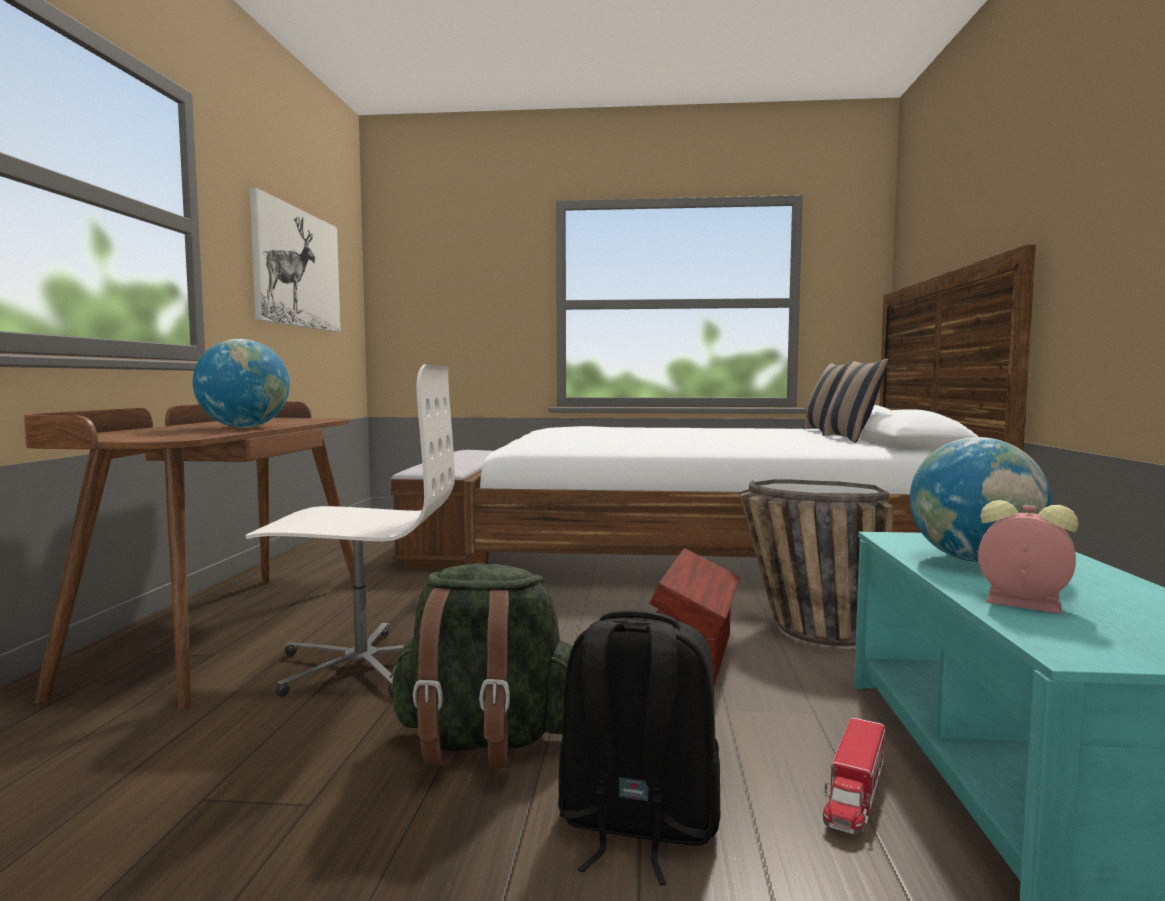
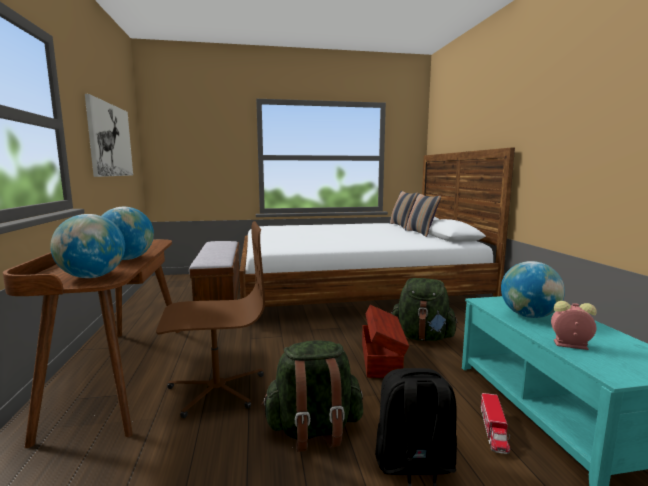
camera: 15 degrees left, 5 degrees up
(160, 436) = (93, 277): none -> globe
(361, 665) = (216, 389): white office chair -> brown office chair
(802, 629) = (422, 337): basket -> green backpack

